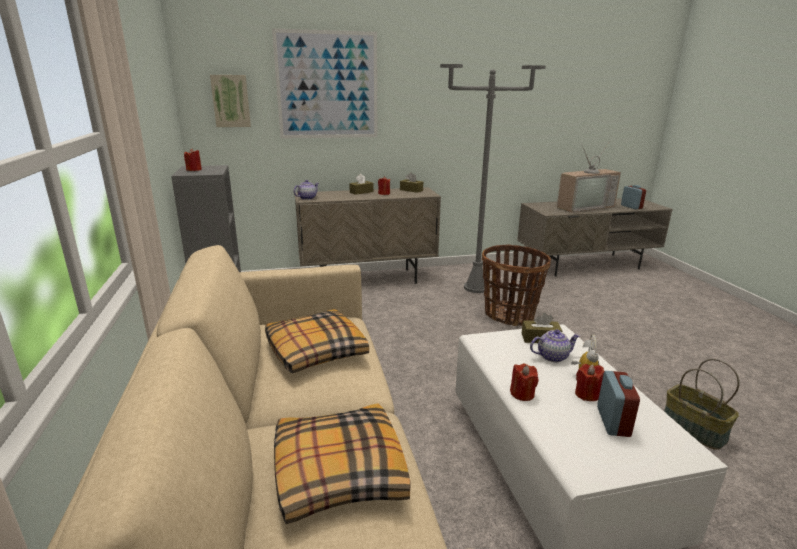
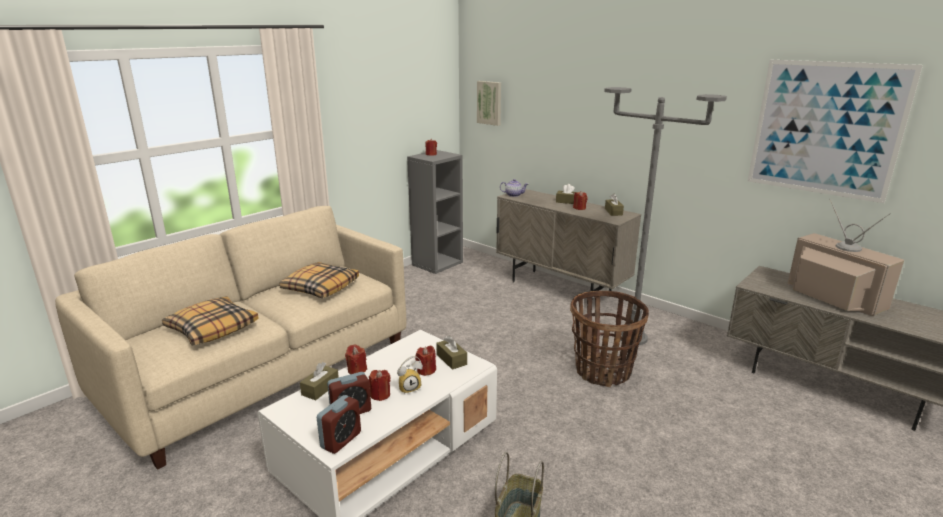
camera: 55 degrees right, 0 degrees up
(327, 86) = (559, 96): picture -> picture (825, 129)
(549, 429) = (320, 388): none -> brown tissue box
(552, 356) = (426, 370): teapot -> red candle
(583, 206) = (831, 297): television -> television turned 150 degrees counterclockwise
(631, 207) = (915, 325): alarm clock -> alarm clock (341, 440)

